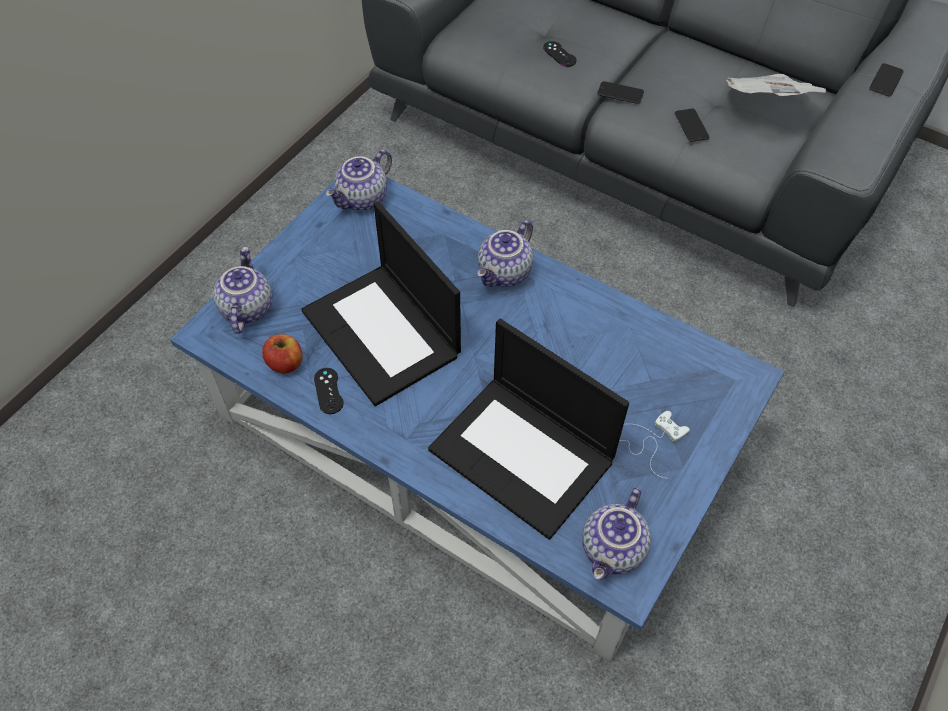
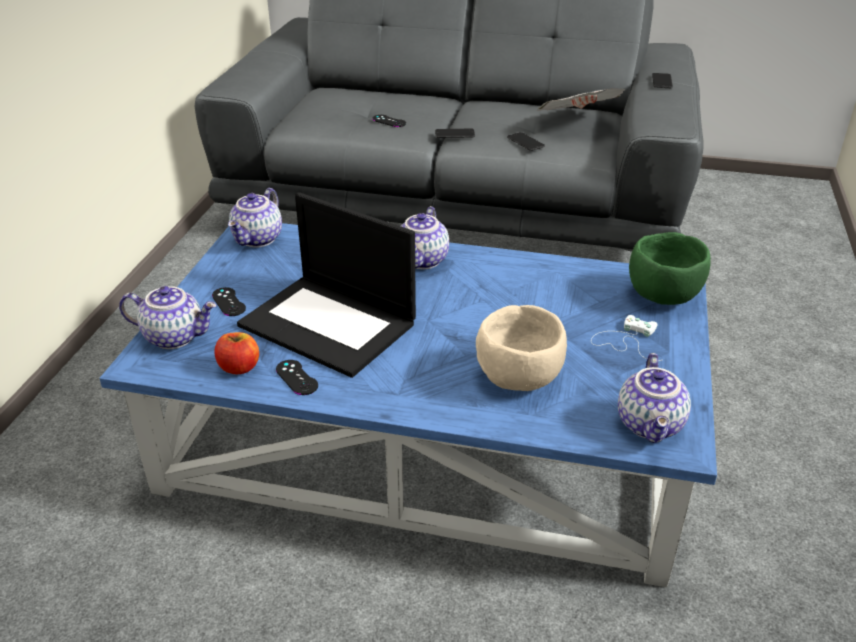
camera: 20 degrees left, 20 degrees down
(246, 308) = (175, 336): teapot -> teapot turned 120 degrees clockwise
(306, 277) = (228, 302): none -> black game controller
(524, 455) = (521, 378): laptop -> beige bowl
(721, 394) = (665, 296): none -> green bowl

